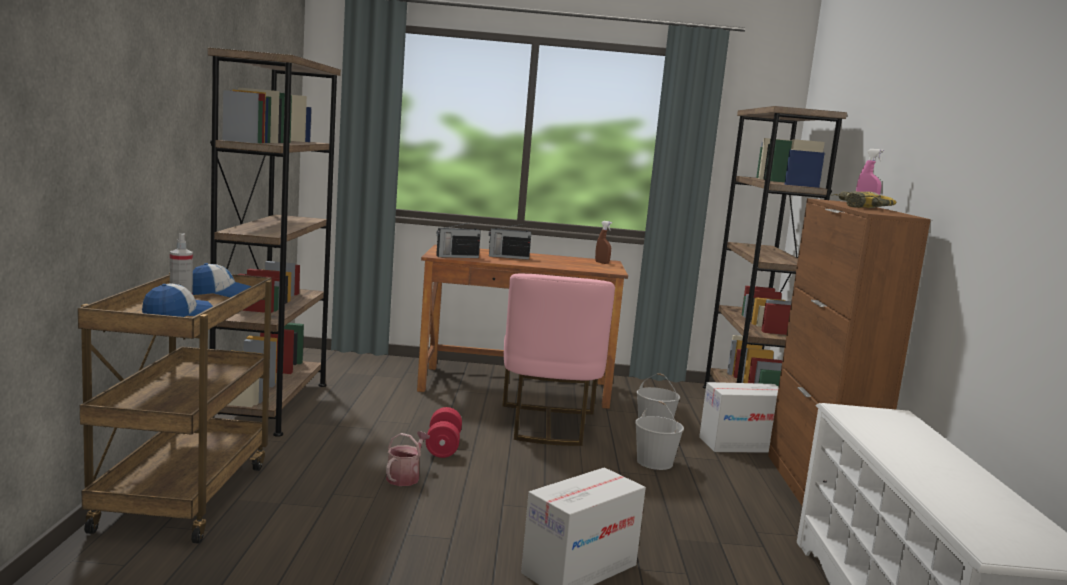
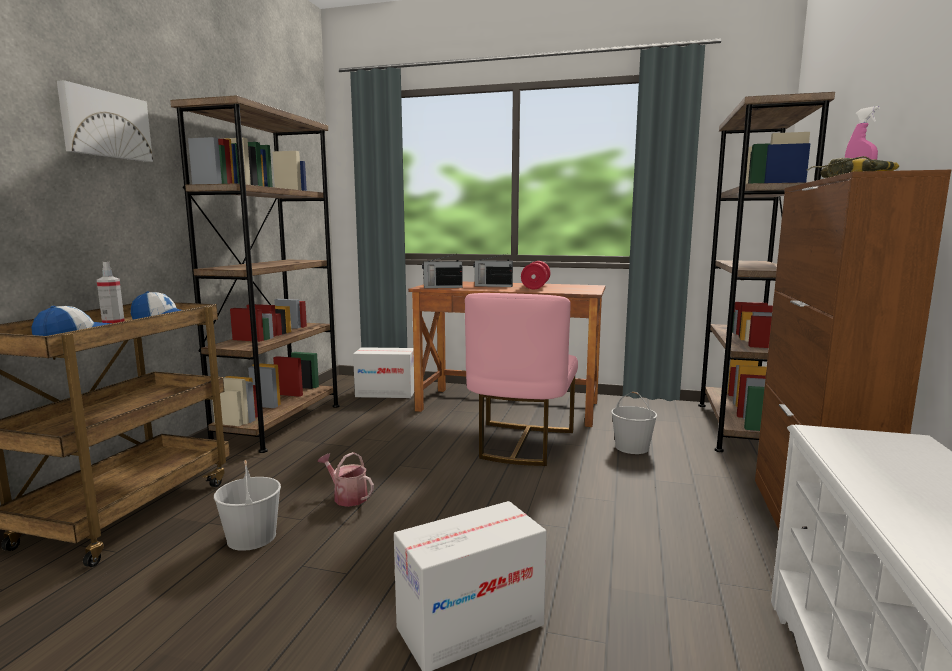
camera: 15 degrees right, 0 degrees up
(163, 81) = (105, 124): none -> picture
(405, 477) = (347, 497): watering can -> watering can turned 90 degrees counterclockwise
(443, 446) = (405, 465): red dumbbell -> red dumbbell (535, 287)
(602, 263) = (584, 287): brown spray bottle -> none
(654, 462) = (618, 485): white bucket -> white bucket (251, 537)
(741, 444) = (725, 467): cardboard box -> cardboard box (386, 393)

